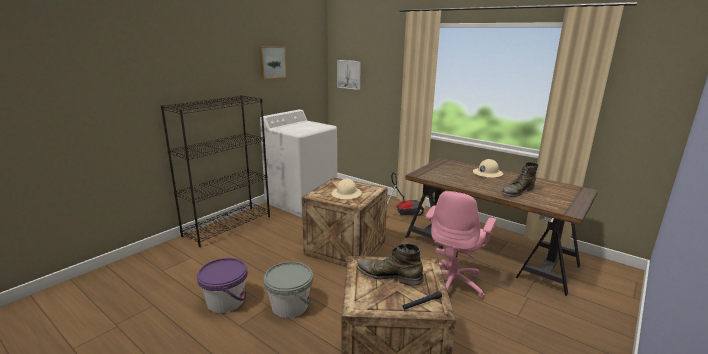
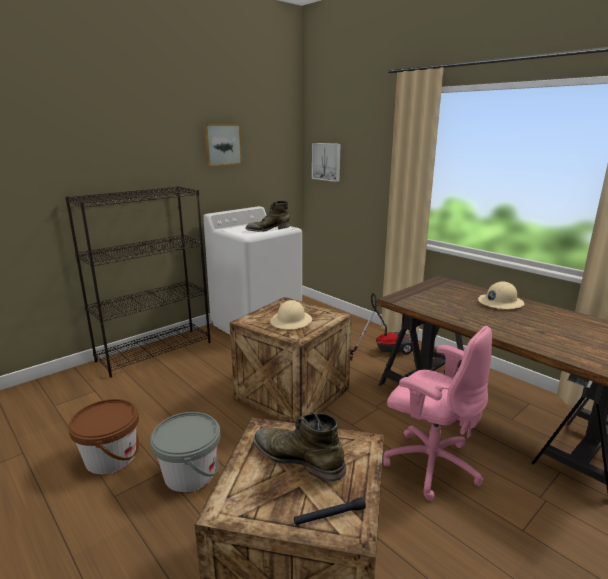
camera: 10 degrees right, 0 degrees up
(226, 301) = (111, 457): purple bucket -> brown bucket
(452, 284) = (430, 463): pink office chair -> pink office chair turned 90 degrees counterclockwise
(517, 191) = (539, 333): green boot -> green boot (268, 229)

